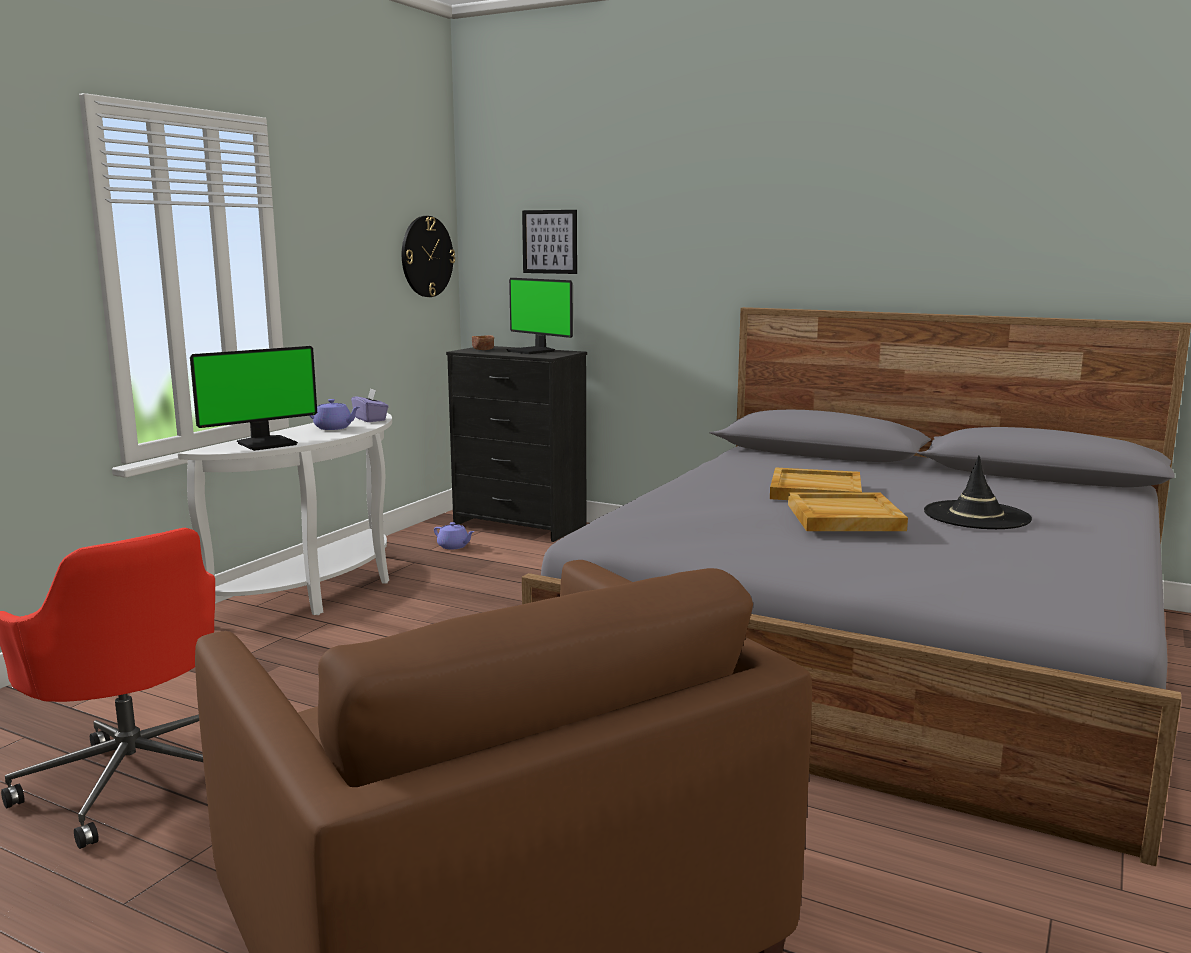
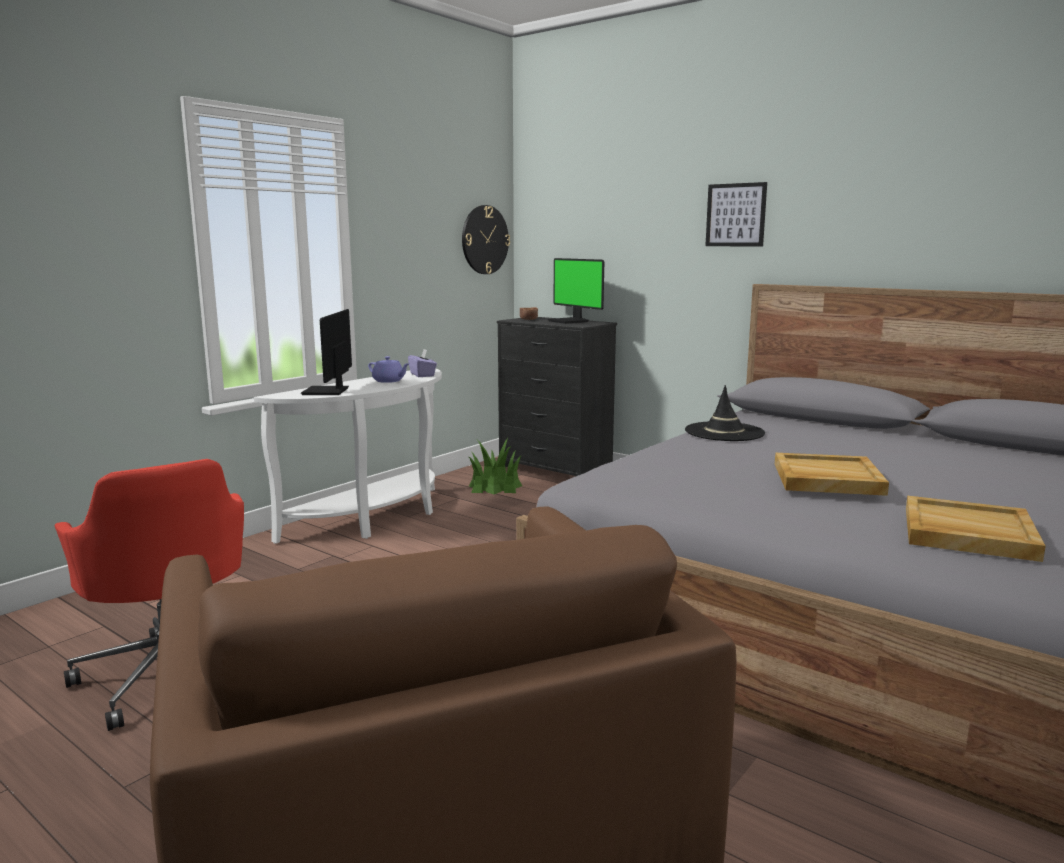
camera: 10 degrees right, 0 degrees up
(266, 443) = (327, 391): monitor -> monitor turned 120 degrees clockwise
(454, 546) = (494, 486): purple teapot -> potted plant
(550, 241) = (589, 227): picture -> picture (735, 215)
(814, 491) = (805, 452): beige tray -> beige tray (967, 533)
(976, 516) = (964, 484): black hat -> black hat (724, 432)

